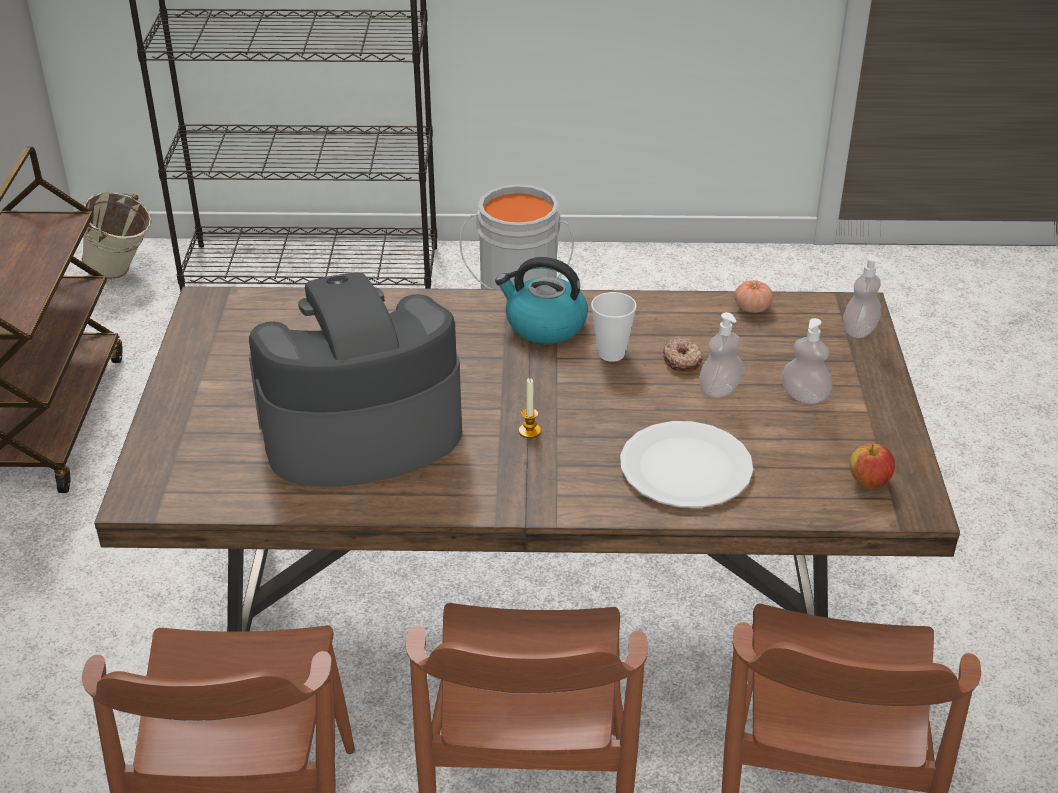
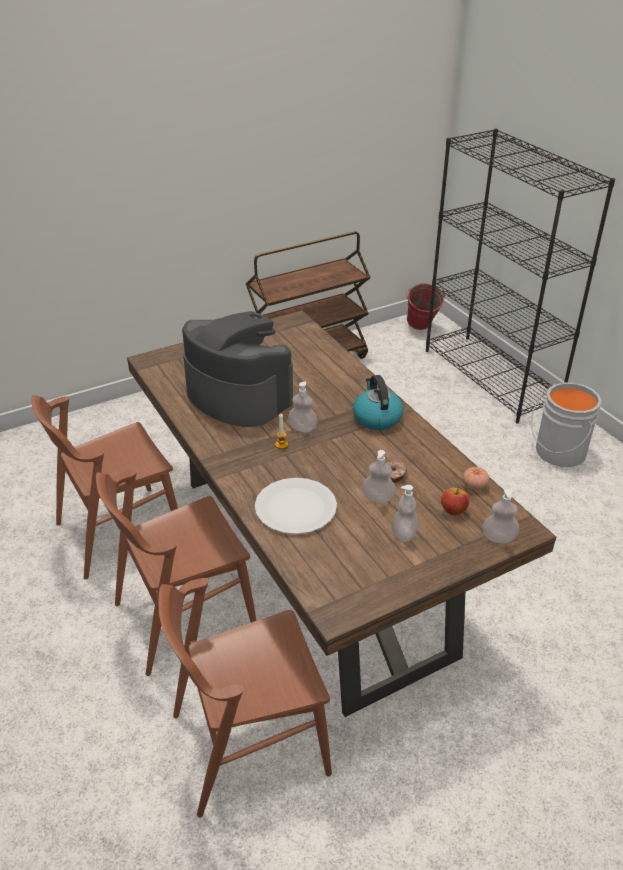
camera: 60 degrees right, 0 degrees up
(122, 273) = (421, 329): beige bucket -> red bucket
(507, 398) = (302, 428): none -> soap dispenser
(611, 354) = (374, 448): cup -> none
(869, 482) = (343, 585): apple -> apple (453, 511)

